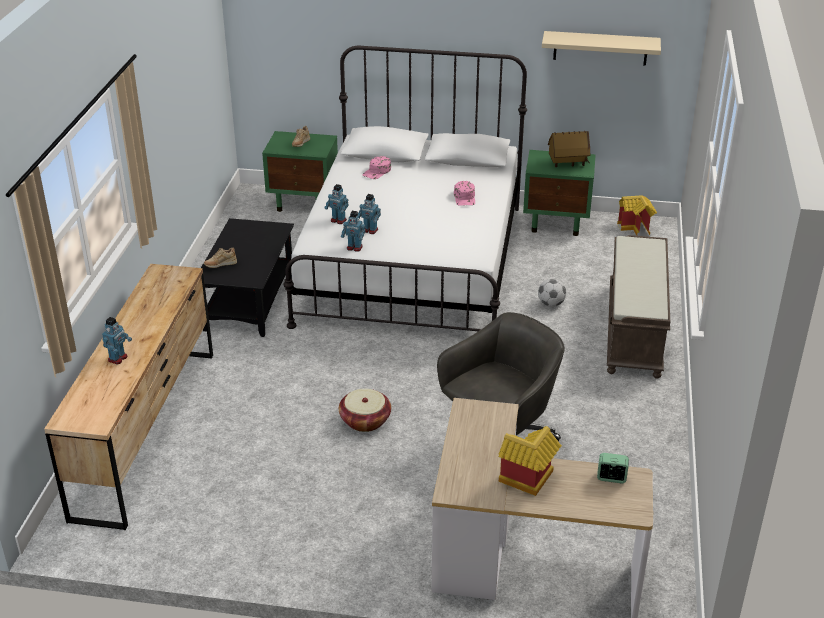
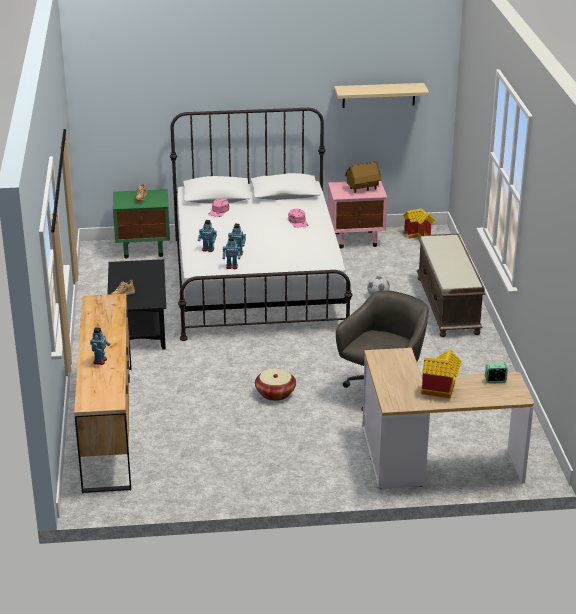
camera: 15 degrees left, 5 degrees down
(557, 223) = (356, 239): green nightstand -> pink nightstand

